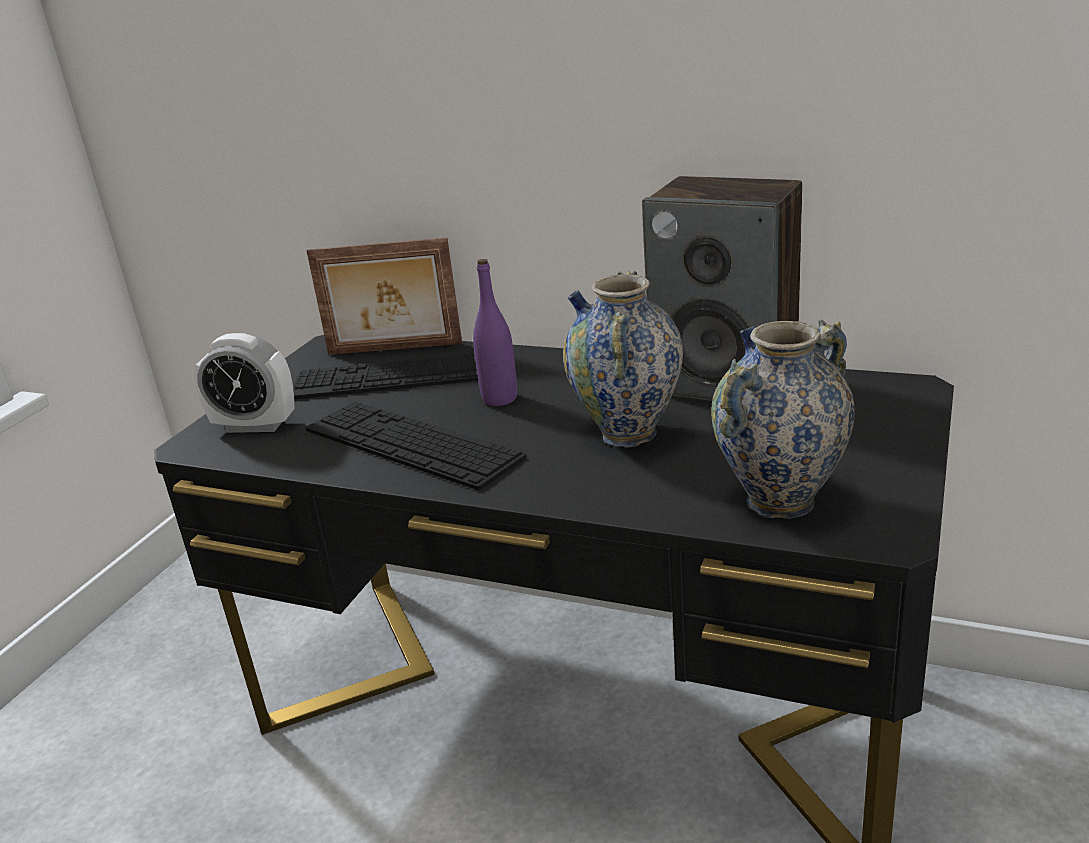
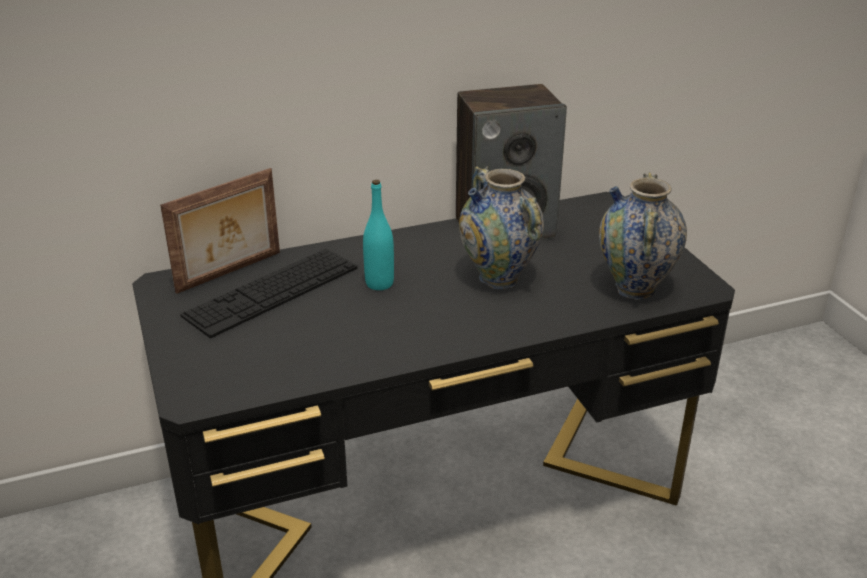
camera: 45 degrees left, 5 degrees up
(255, 426) = (219, 367): alarm clock -> none
(411, 443) = (370, 334): keyboard -> none
(499, 399) = (379, 283): purple bottle -> turquoise bottle

